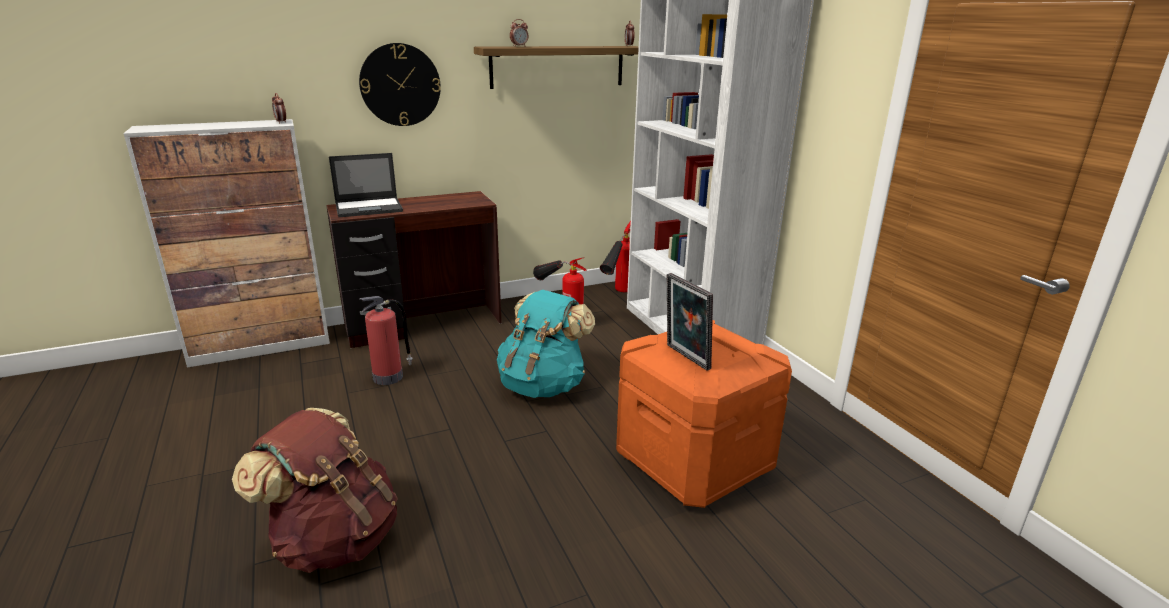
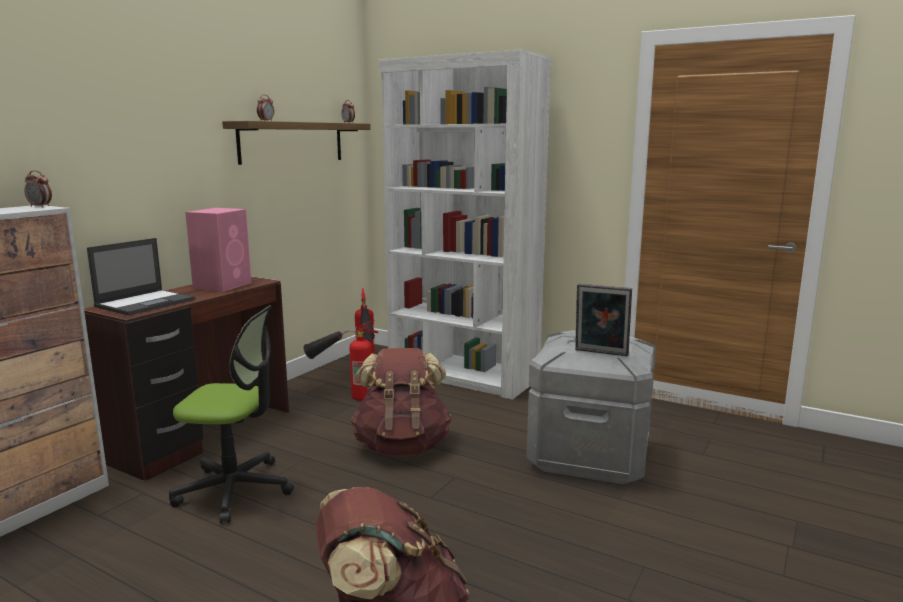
camera: 35 degrees left, 10 degrees down
(389, 376) = (235, 490): fire extinguisher -> office chair
(400, 85) = (155, 161): wall clock -> none
(448, 201) = (223, 285): none -> pink speaker
(543, 385) = (402, 446): turquoise backpack -> brown backpack
(694, 462) = (590, 456): orange storage box -> grey storage box

